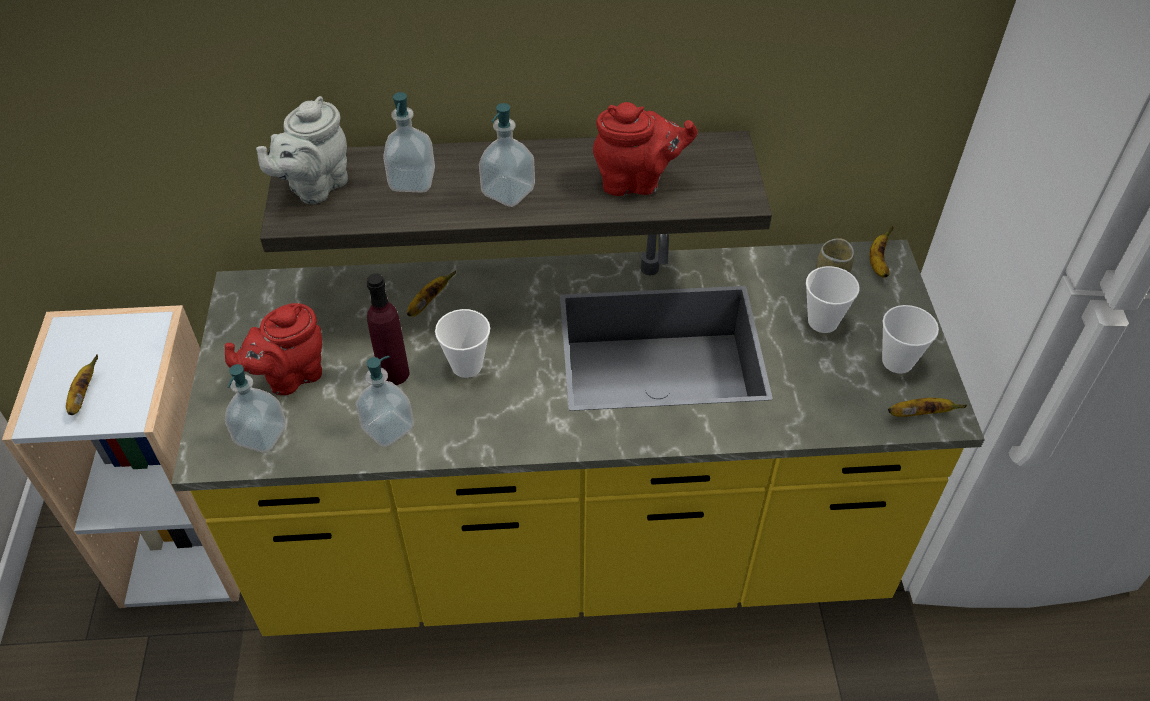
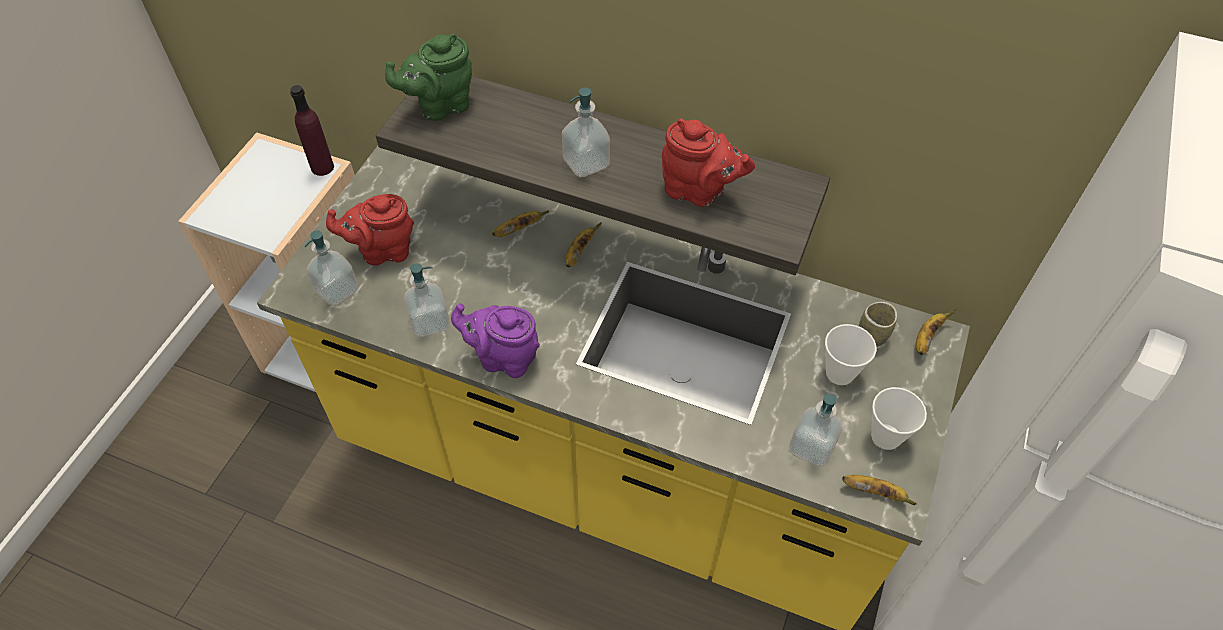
camera: 25 degrees right, 5 degrees up
(83, 396) = (246, 208): banana -> banana (579, 252)
(315, 186) = (440, 106): grey teapot -> green teapot
(394, 373) = (459, 279): purple bottle -> purple bottle (322, 167)
(412, 181) = (516, 127): soap dispenser -> soap dispenser (811, 447)
(467, 365) = (518, 294): cup -> none
(490, 433) = (503, 358): none -> purple teapot

